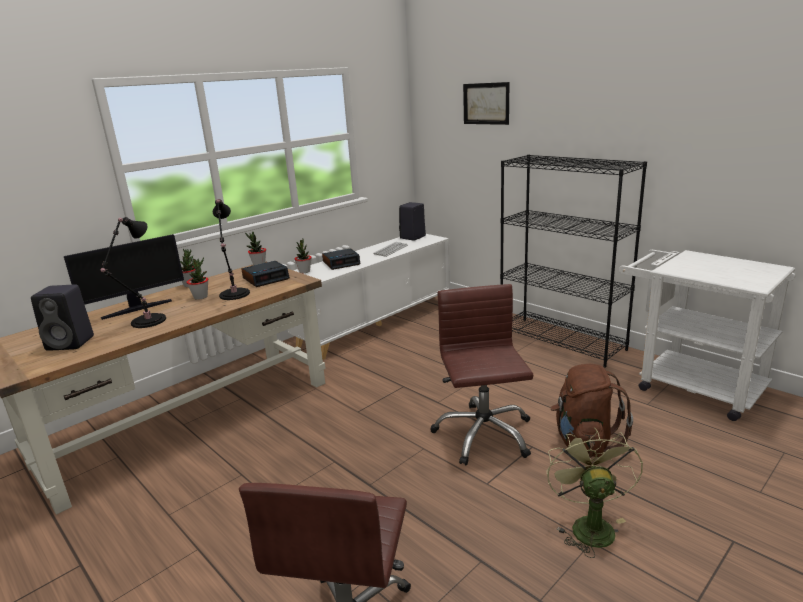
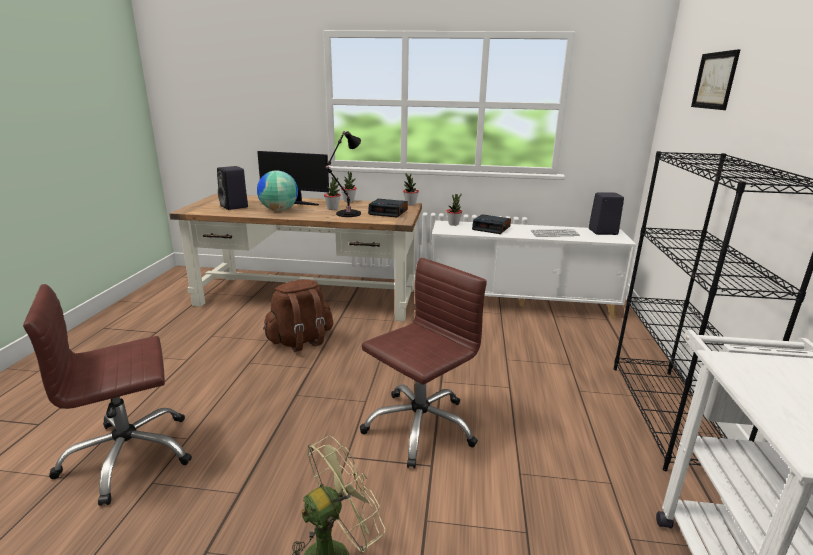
camera: 50 degrees right, 0 degrees up
(146, 322) = (278, 210): black table lamp -> globe
(584, 442) = (479, 503): brown backpack -> brown backpack (300, 341)

